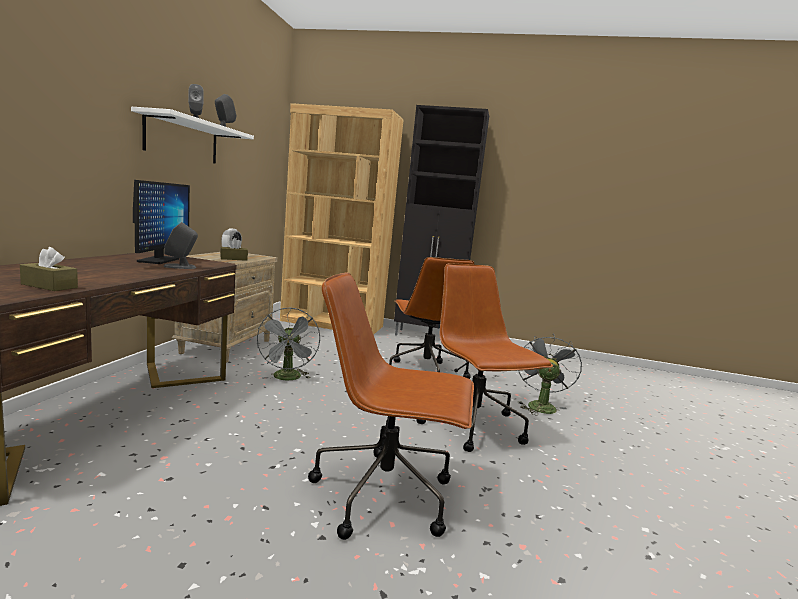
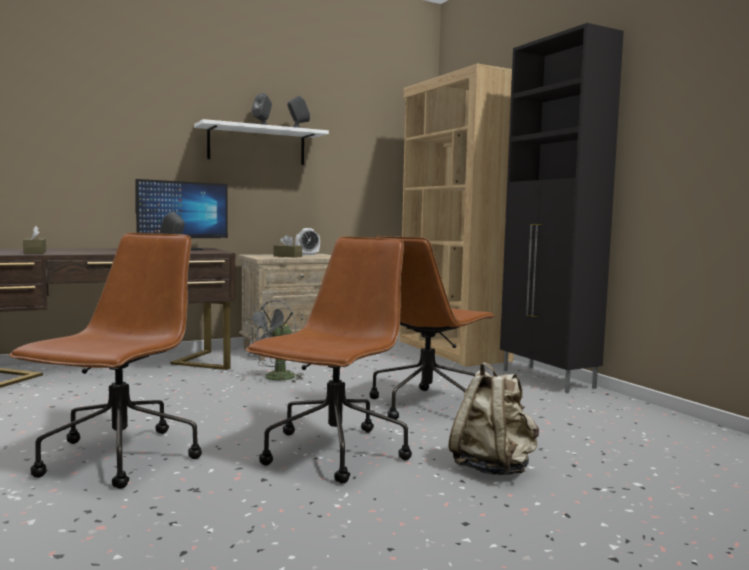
camera: 50 degrees right, 5 degrees down
(386, 495) = (119, 459): brown office chair -> brown office chair turned 45 degrees clockwise
(540, 405) = (493, 468): grey fan -> beige backpack

